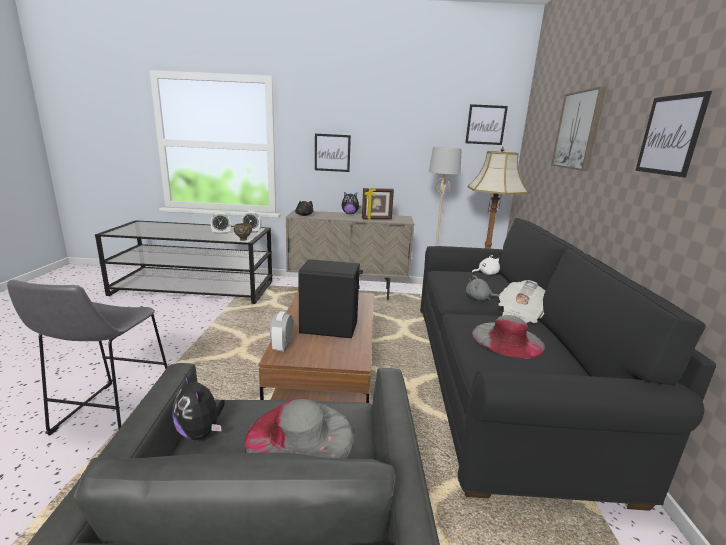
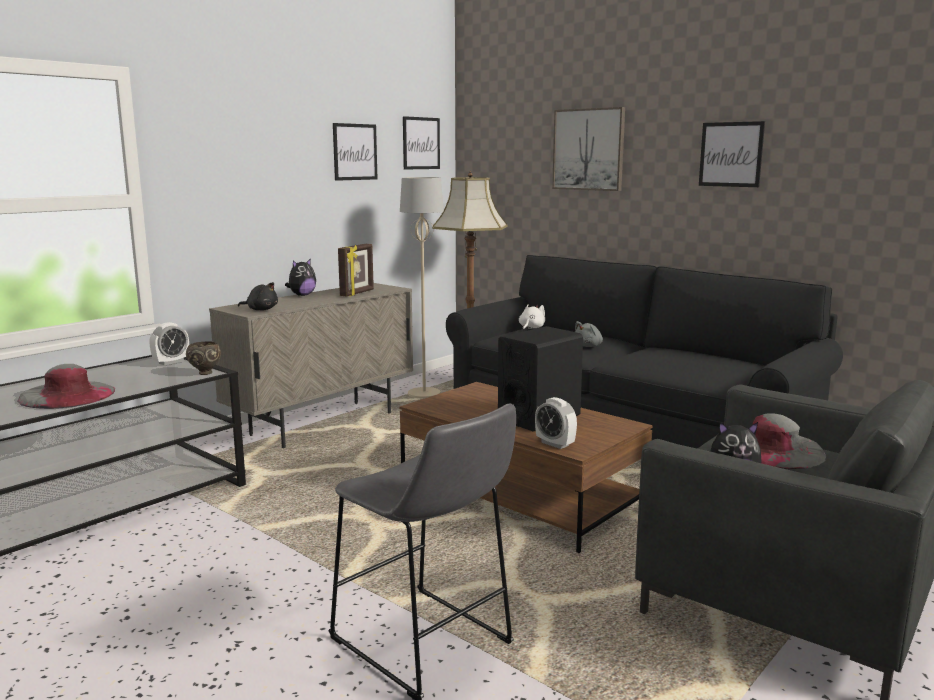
camera: 50 degrees left, 5 degrees down
(221, 233) = (129, 377): alarm clock -> none
(332, 153) = (240, 199): picture -> picture (355, 152)
(507, 339) = (684, 362): grey hat -> grey hat (67, 395)
(520, 314) = (642, 346): newspaper -> none

